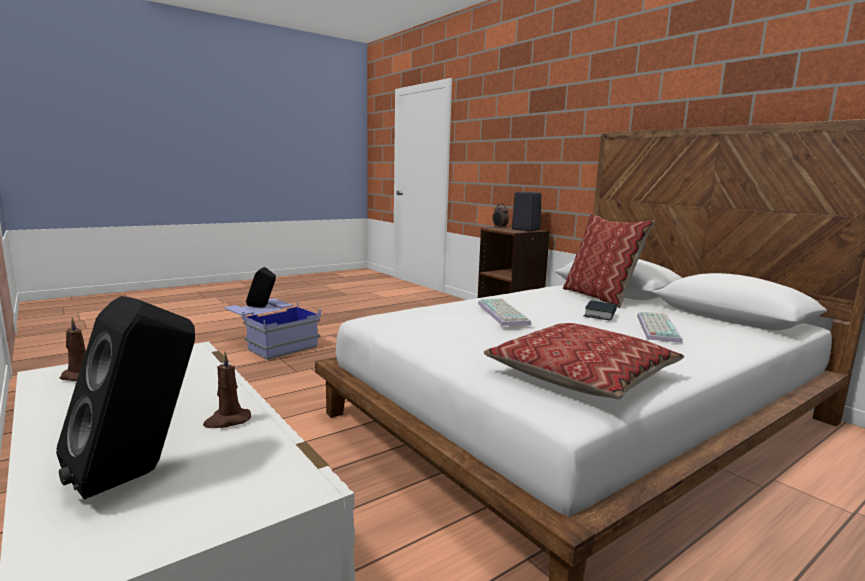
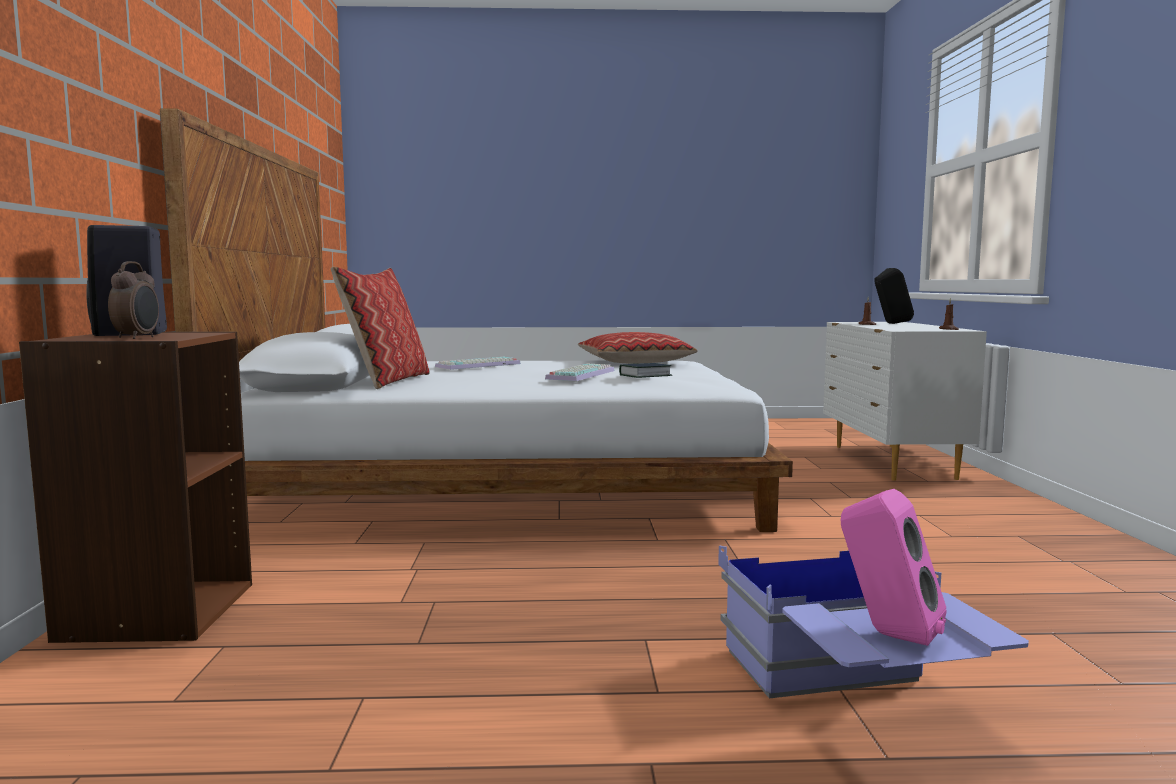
camera: 145 degrees left, 5 degrees down
(262, 307) = (887, 635): black speaker -> pink speaker
(600, 314) = (482, 371): book -> book (645, 375)

